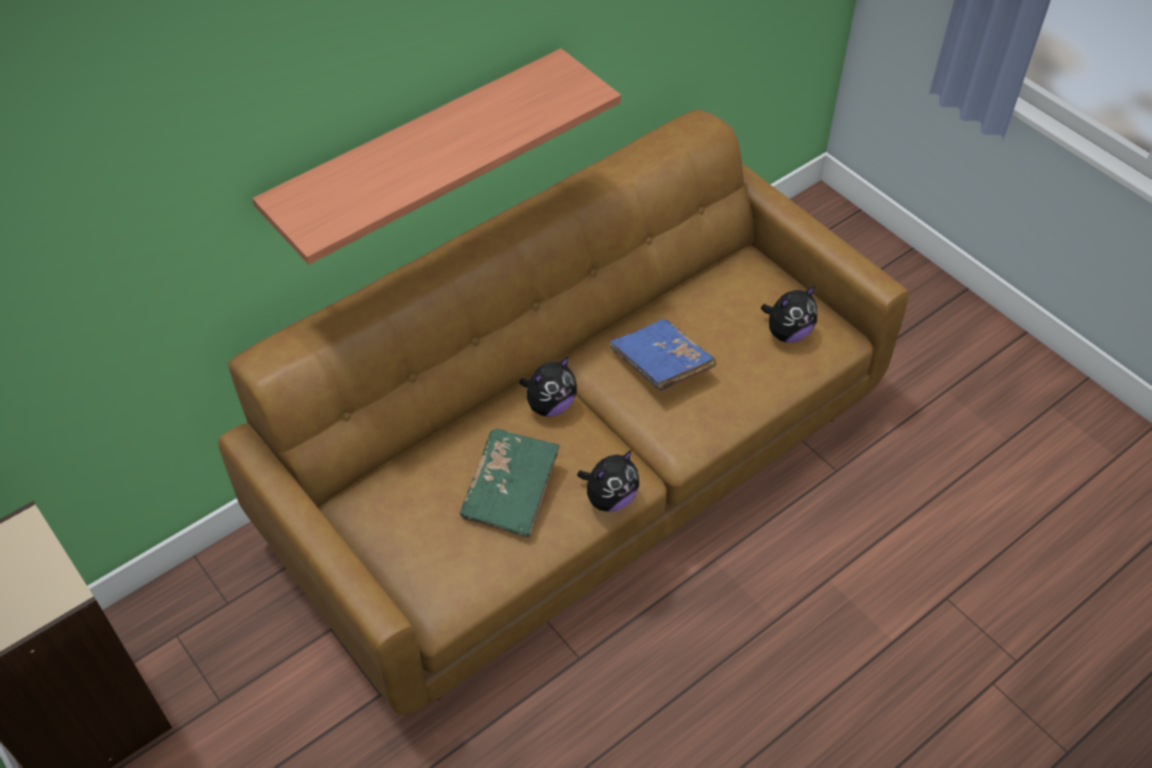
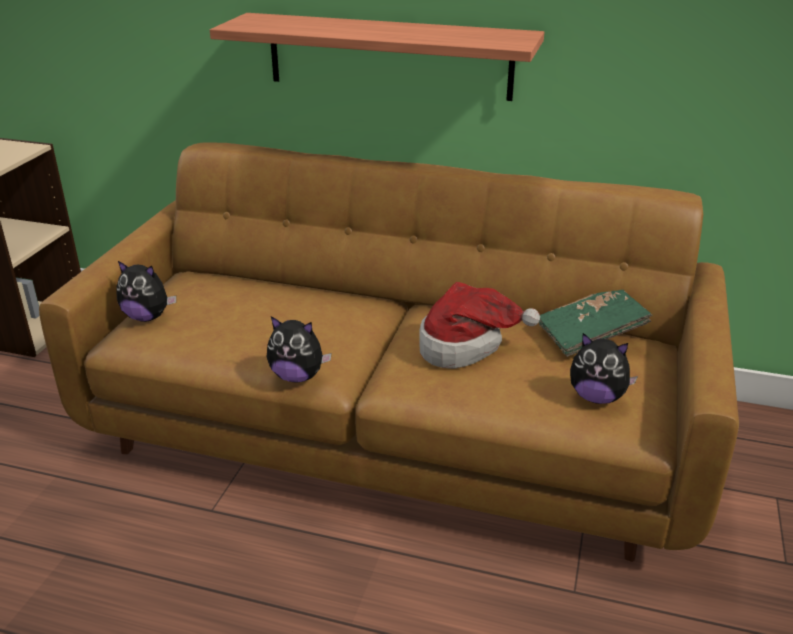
camera: 55 degrees right, 20 degrees down
(511, 492) = (256, 329): green book -> green book (591, 334)
(550, 405) = (362, 315): plush toy -> plush toy (147, 317)
(661, 365) = (465, 346): blue book -> hat

